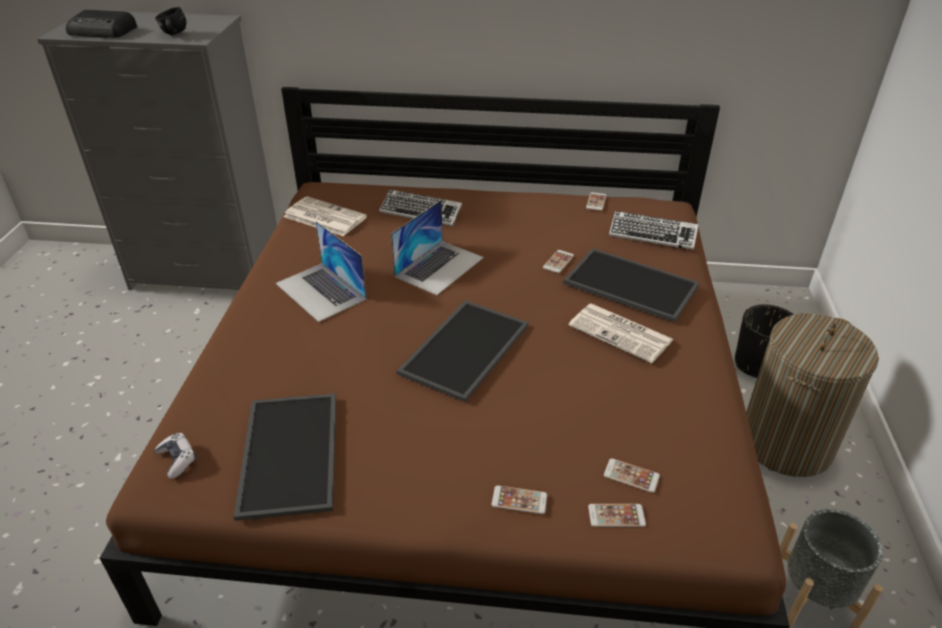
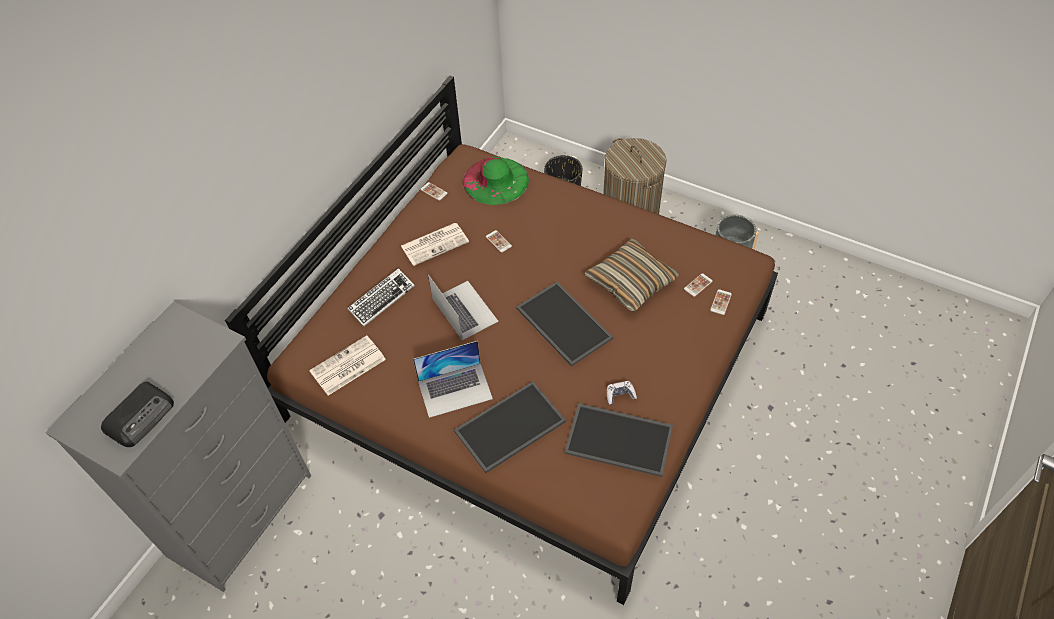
camera: 65 degrees left, 15 degrees up
(173, 35) = (197, 359): black mug -> none
(177, 459) = (598, 503): game controller -> game controller (620, 395)
(519, 500) = (697, 338): phone -> none
(582, 396) = (631, 281): none -> pillow
(622, 333) = (586, 240): newspaper -> newspaper (435, 243)
(628, 285) = (543, 216): tray -> tray (510, 428)
(652, 235) = (496, 180): keyboard -> green hat

